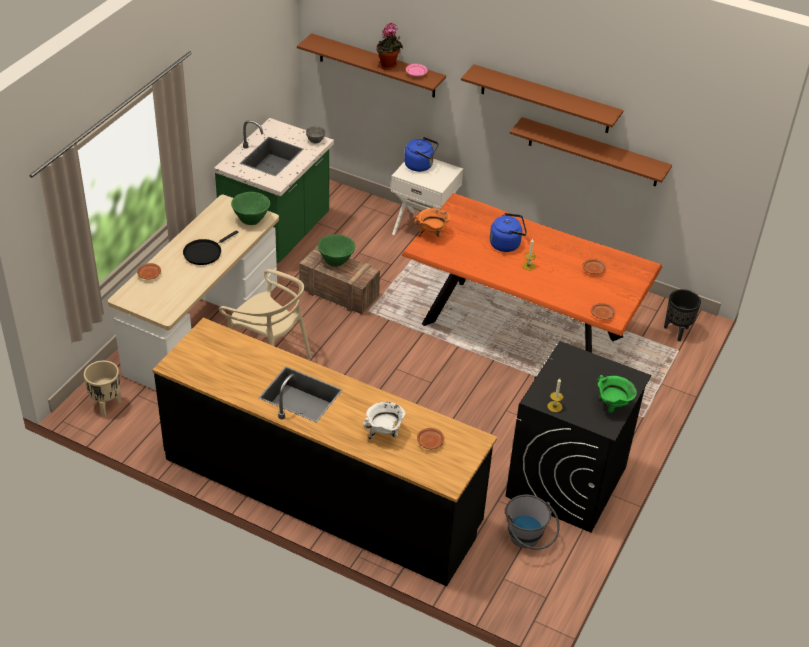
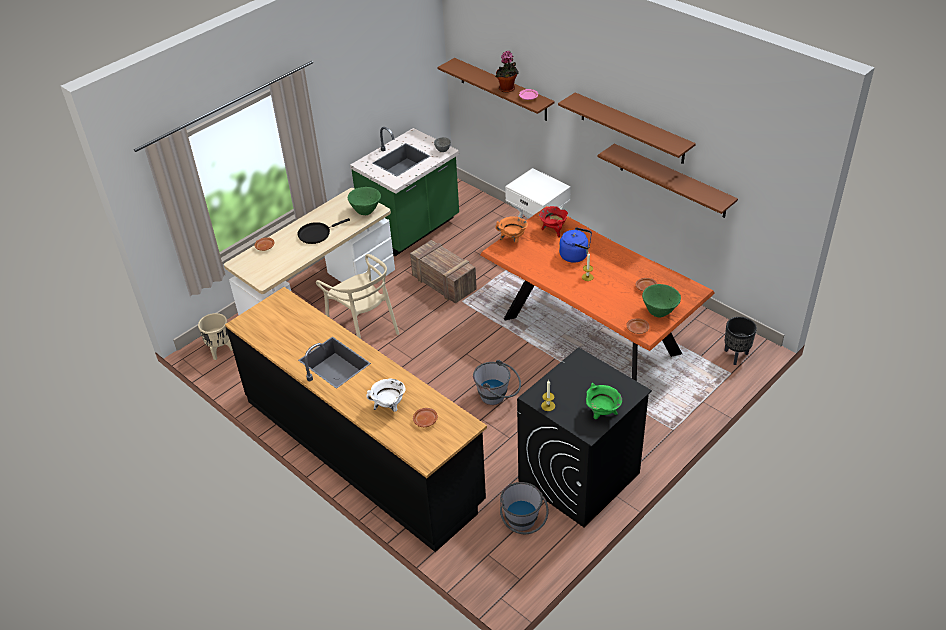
camera: 20 degrees right, 0 degrees up
(336, 261) = (441, 255): green bowl -> green bowl (659, 312)
(420, 165) = (533, 180): blue kettle -> none
(448, 411) = (498, 397): none -> grey bucket
(471, 219) = (553, 230): none -> red cooking pot

